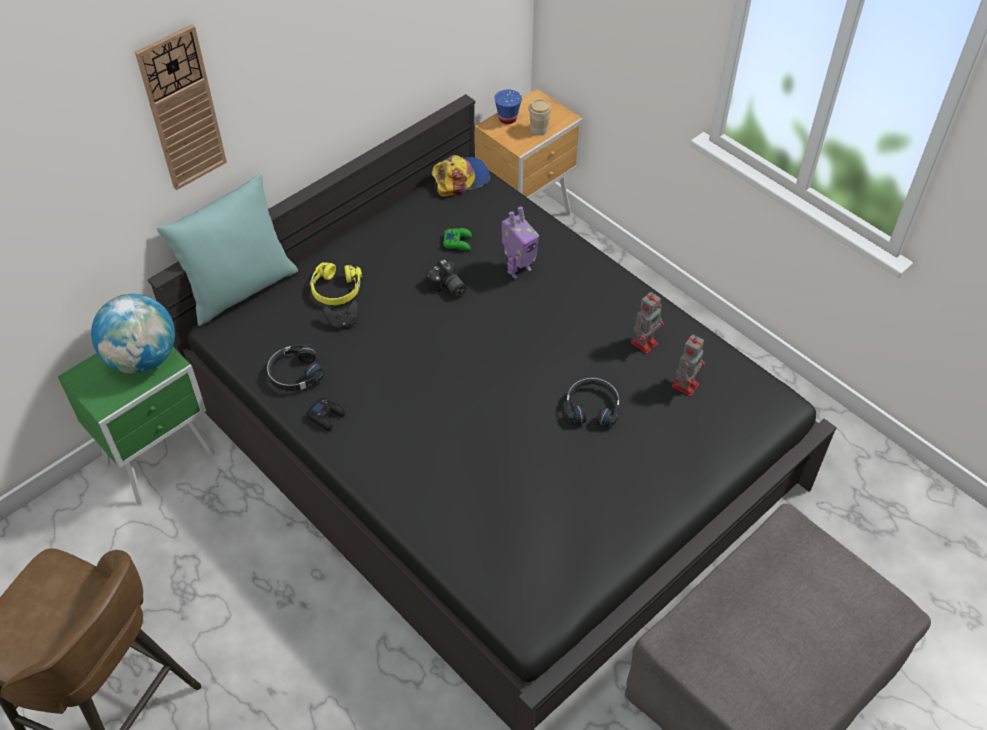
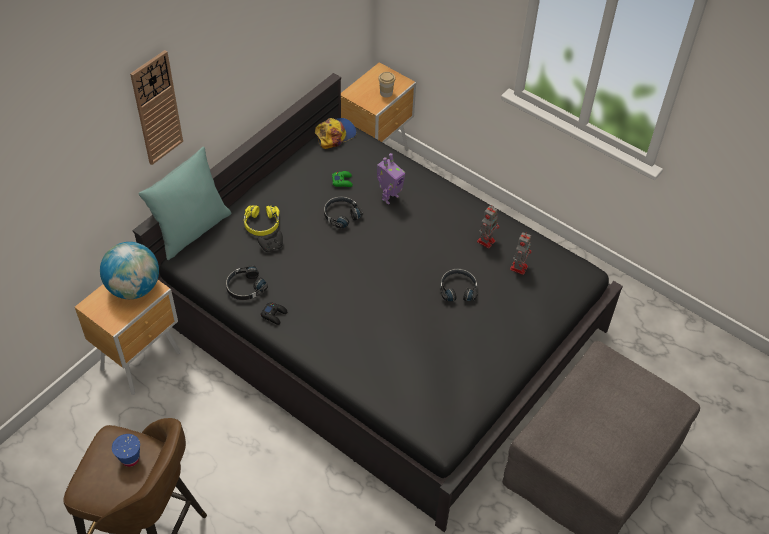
camera: 10 degrees left, 0 degrees up
(163, 459) = (143, 361): green nightstand -> brown nightstand
(447, 287) = (341, 215): camera -> black headphones
(507, 119) = (362, 87): blue cup -> blue cup (130, 459)

